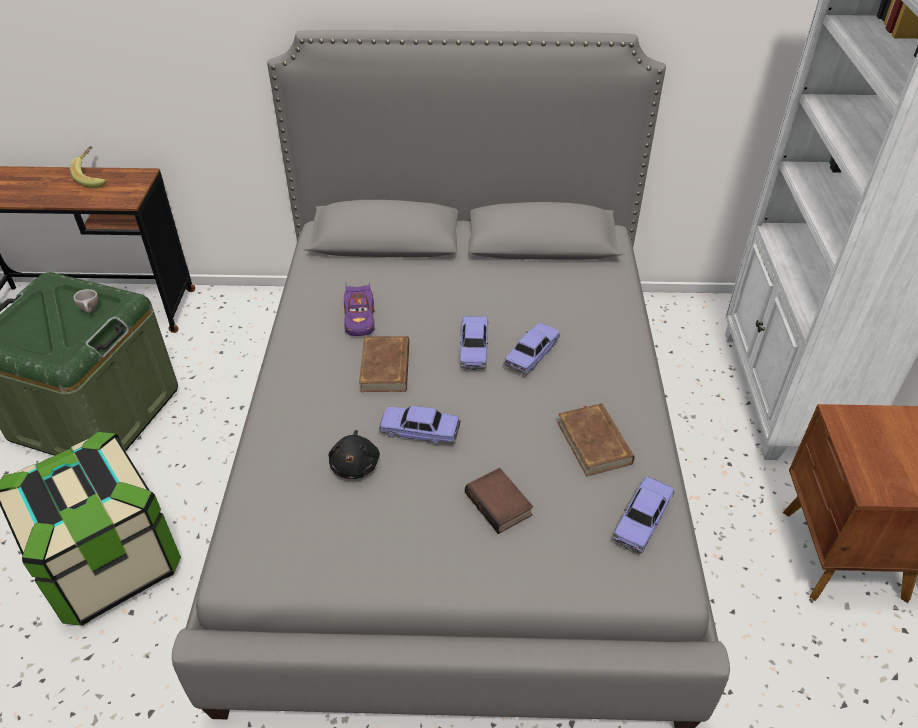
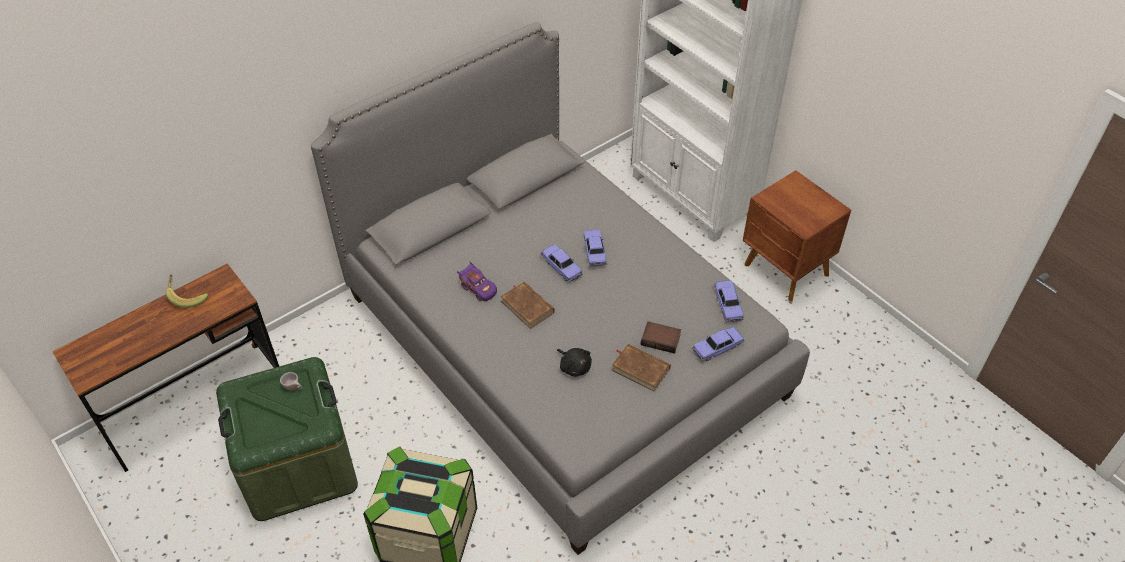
camera: 40 degrees left, 5 degrees up
(419, 431) = (585, 329): toy car -> toy car (717, 348)
(594, 442) = (672, 281): brown book -> brown book (640, 369)

